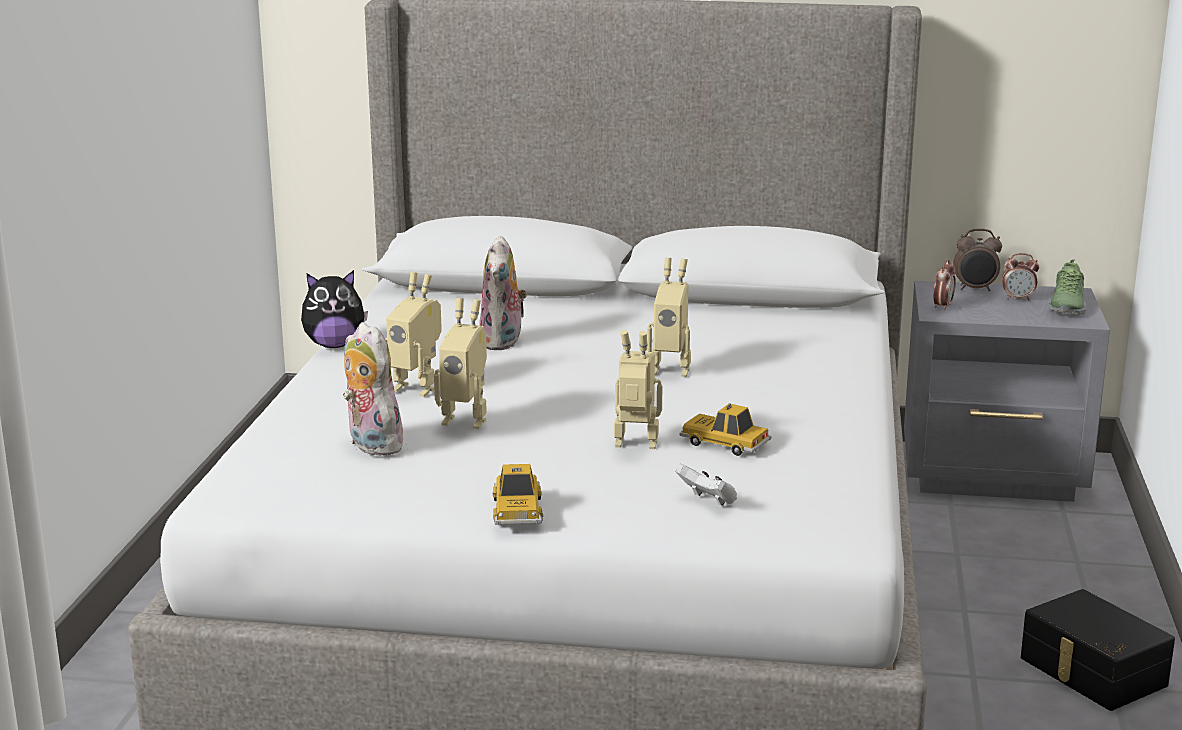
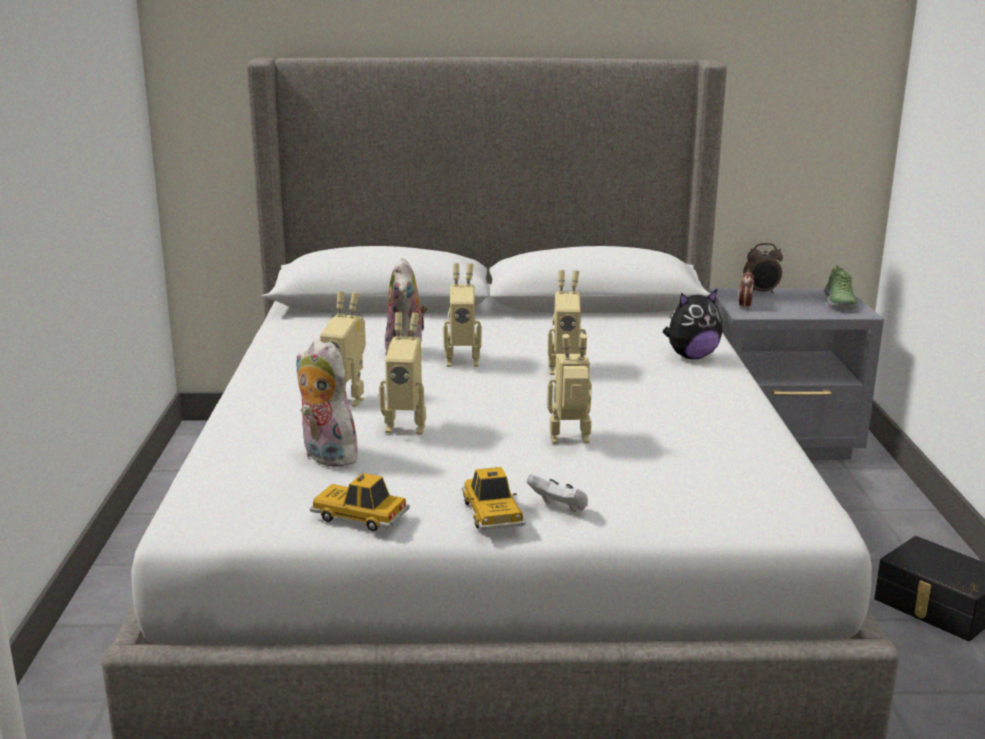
camera: 10 degrees left, 0 degrees up
(334, 345) = (252, 364): plush toy -> plush toy (691, 356)
(560, 354) = (462, 361): none -> toy robot
(708, 501) = (665, 490): white game controller -> white game controller (559, 508)
(725, 443) = (648, 434): toy car -> toy car (360, 516)
(1018, 299) = (799, 298): alarm clock -> none

